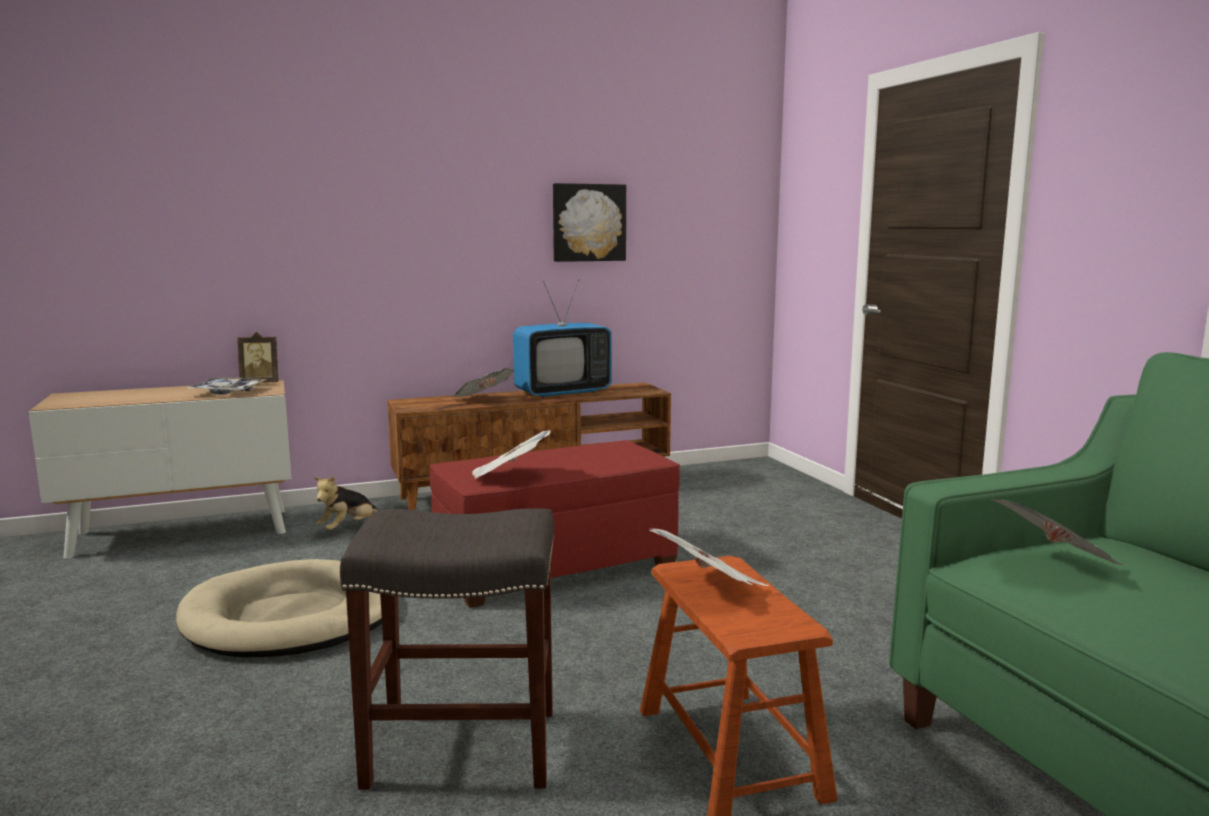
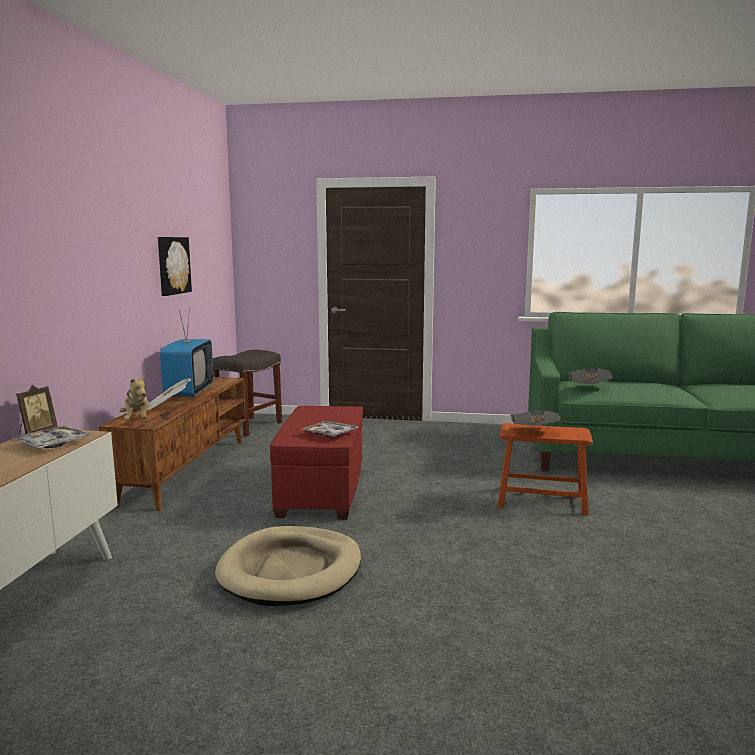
camera: 60 degrees left, 0 degrees up
(348, 528) = (147, 533): plush toy -> plush toy (137, 420)
(465, 746) = (498, 546): grey stool -> grey stool (249, 426)
(509, 476) = (330, 434): newspaper -> tray

